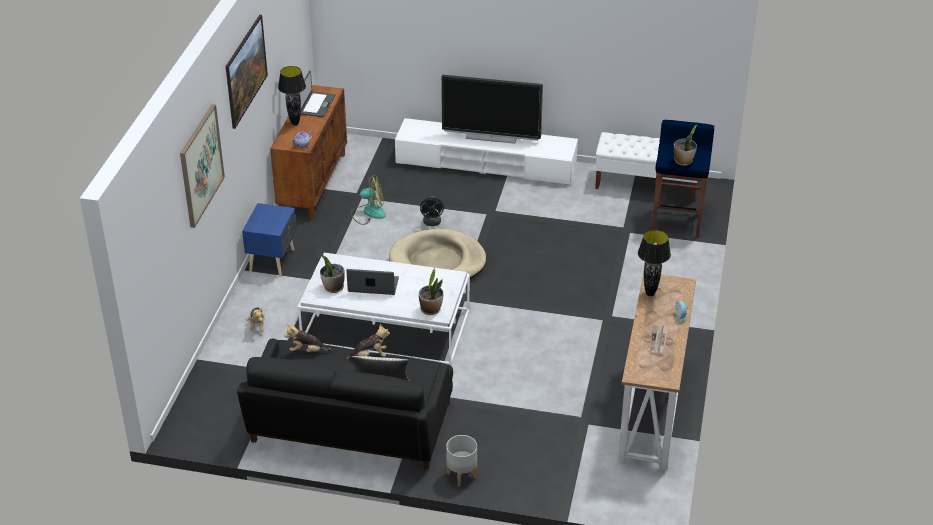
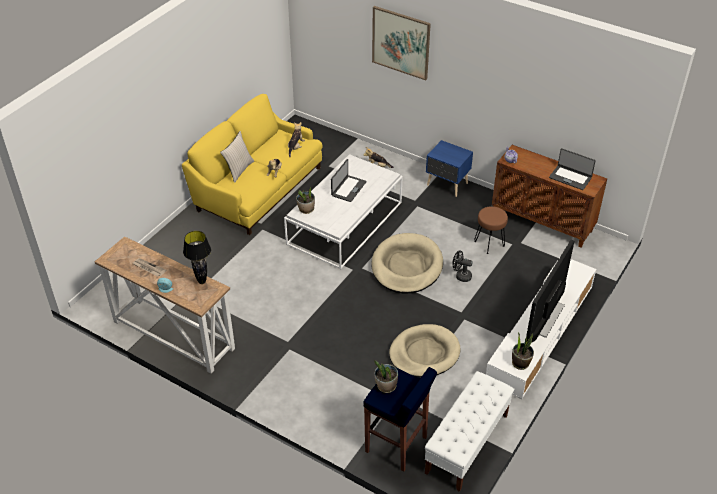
camera: 110 degrees right, 5 degrees up
(247, 86) = (494, 70): picture -> none
(295, 123) = (544, 162): black table lamp -> none
(333, 287) = (356, 170): potted plant -> potted plant (520, 363)
(350, 424) = (258, 187): black sofa -> yellow sofa
(368, 212) = (489, 243): fan -> brown stool
(461, 475) = (181, 224): grey planter -> none
(557, 226) = (424, 353): none -> beige dog bed

